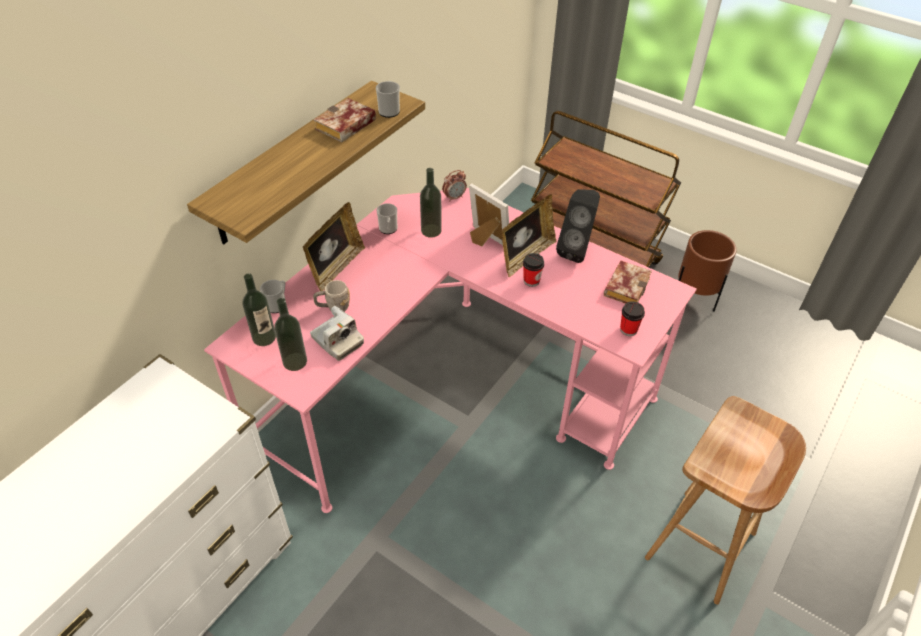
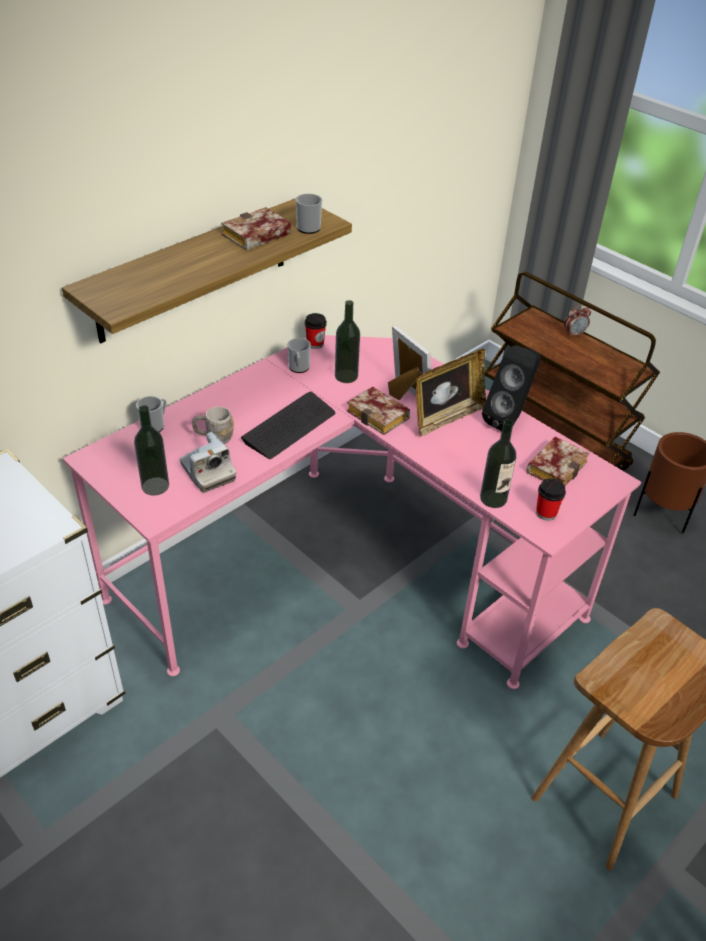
camera: 10 degrees right, 5 degrees down
(264, 337) = (130, 456): bottle -> bottle (493, 498)
(336, 268) = (229, 398): picture frame -> none
(395, 286) = (289, 427): none -> keyboard
(454, 197) = (382, 346): alarm clock -> alarm clock (574, 334)
(470, 263) = (380, 415): none -> book
(531, 281) = (446, 444): cup -> cup (315, 344)

